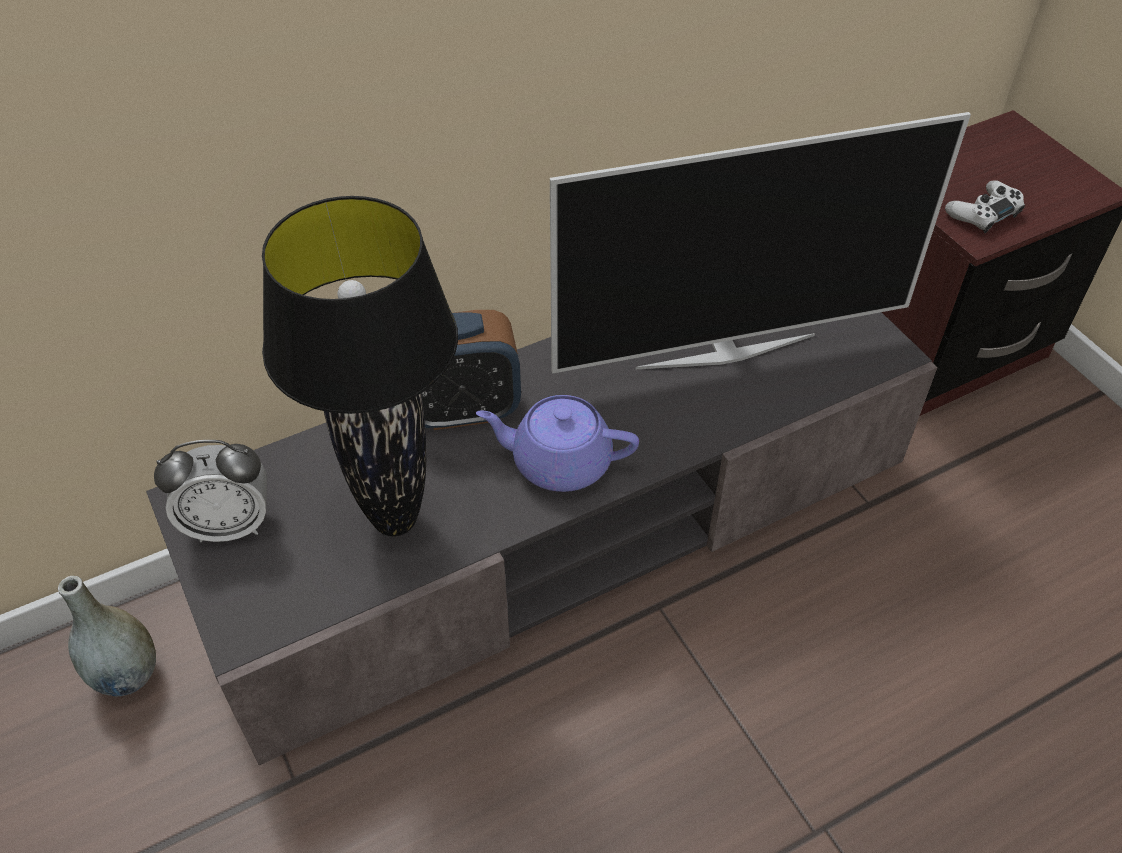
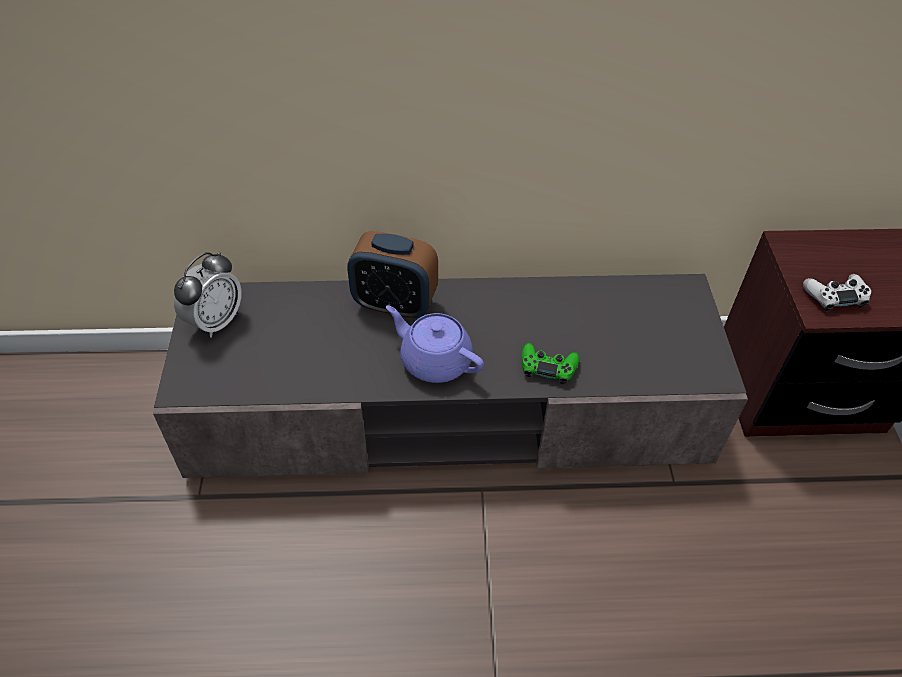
camera: 25 degrees right, 0 degrees up
(127, 675) = (146, 393): grey vase -> none
(229, 525) = (215, 321): alarm clock -> alarm clock turned 75 degrees counterclockwise
(396, 519) = (311, 357): black table lamp -> none
(700, 416) = (548, 367): none -> green game controller
(725, 349) = (595, 329): television -> none

